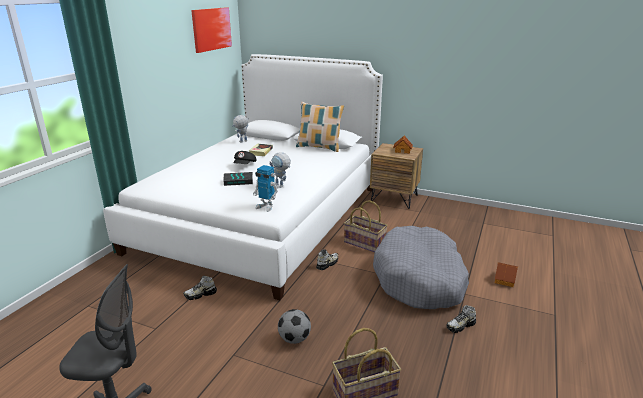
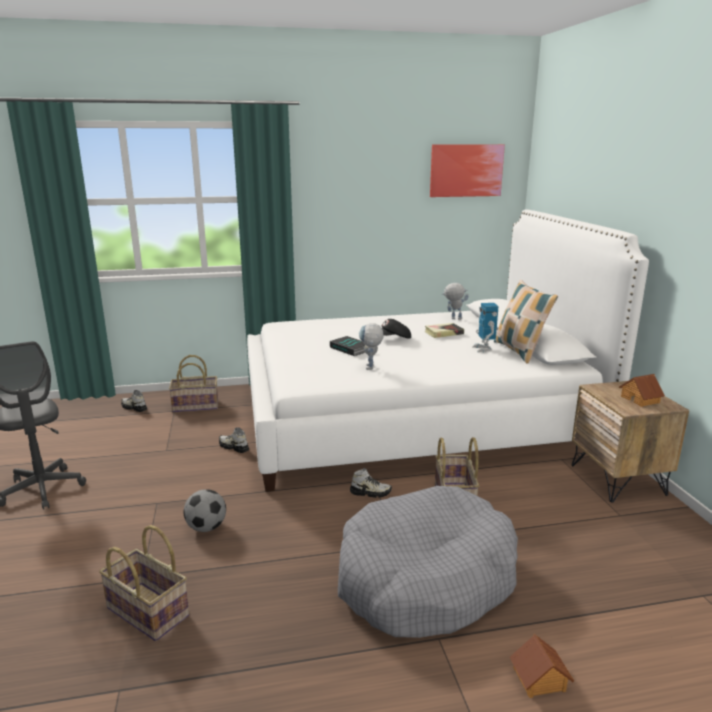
camera: 55 degrees right, 5 degrees down
(99, 291) = (196, 406): none -> basket
(266, 207) = (308, 378): toy robot -> toy robot (483, 349)
(460, 326) = (347, 659): shoe -> shoe (134, 408)

